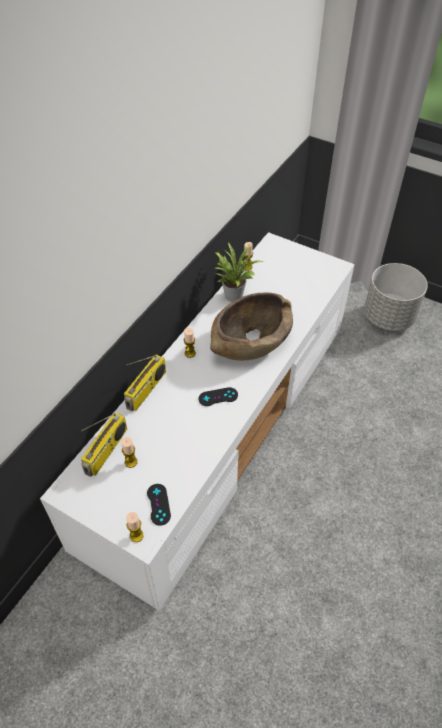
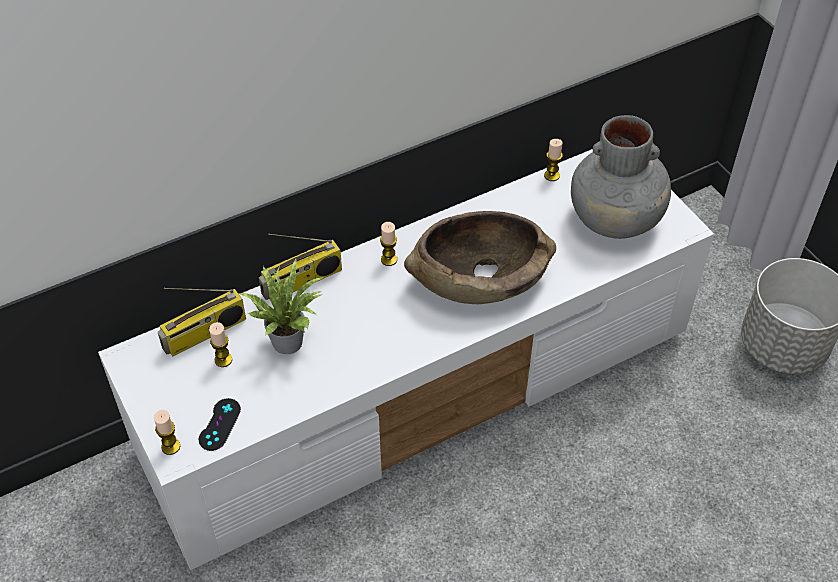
camera: 30 degrees right, 0 degrees up
(218, 397) = (383, 331): black game controller -> none
(233, 294) = (504, 205): potted plant -> potted plant (290, 339)
(299, 277) = (616, 219): none -> grey vase

